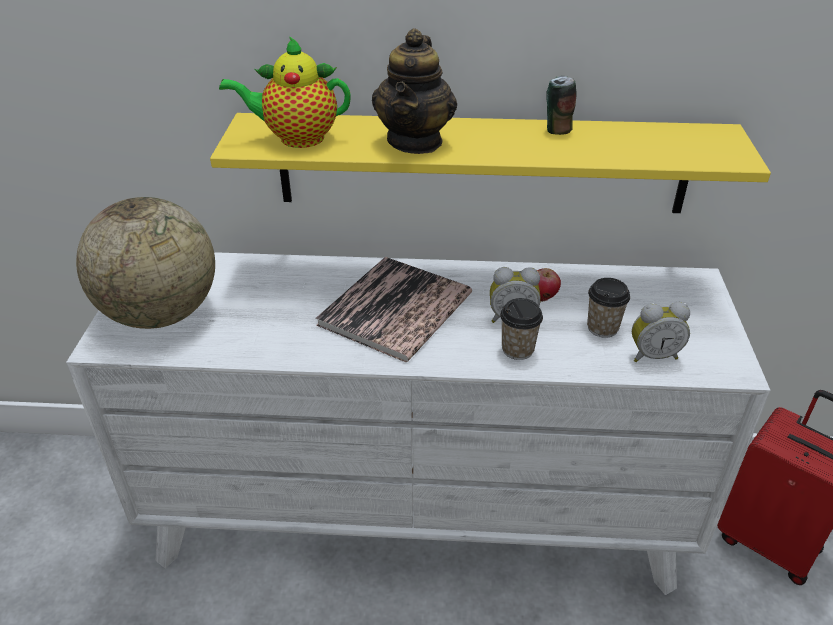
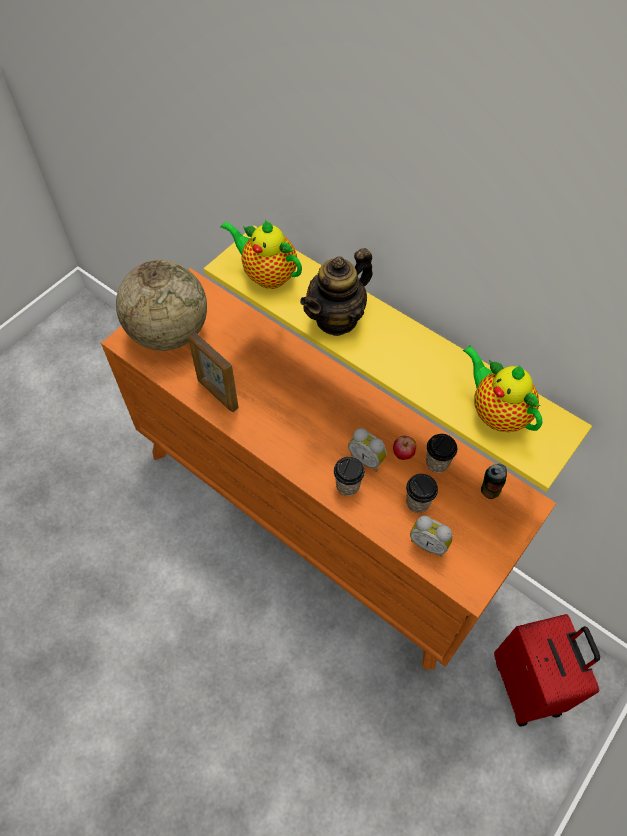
camera: 35 degrees right, 20 degrees up
(280, 341) = (217, 394): none -> picture frame
(395, 309) = (302, 408): book -> none
(418, 514) = (314, 516): white dresser -> orange dresser
(557, 130) = (444, 357): can -> can (490, 489)
(582, 289) = (437, 463): none -> cup
(655, 145) = (496, 412): none -> teapot

